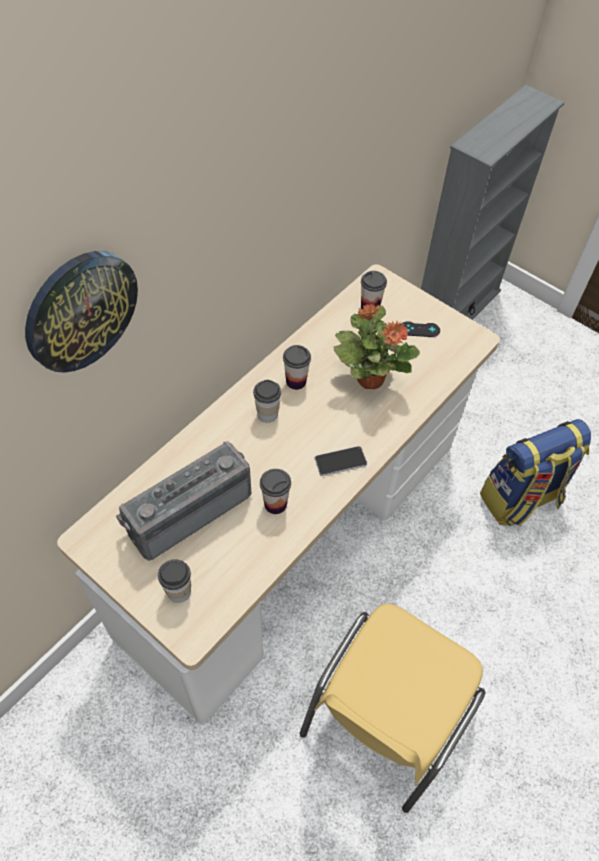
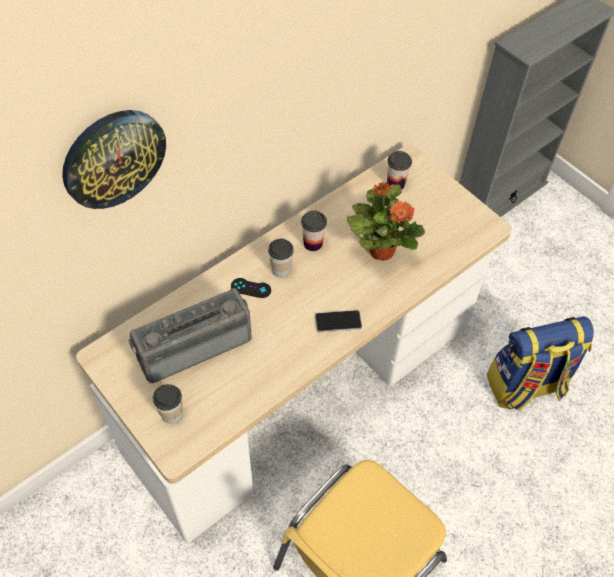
camera: 10 degrees right, 0 degrees up
(275, 504) = (271, 351): cup -> none
(419, 329) = (437, 211): black game controller -> black game controller (251, 288)

